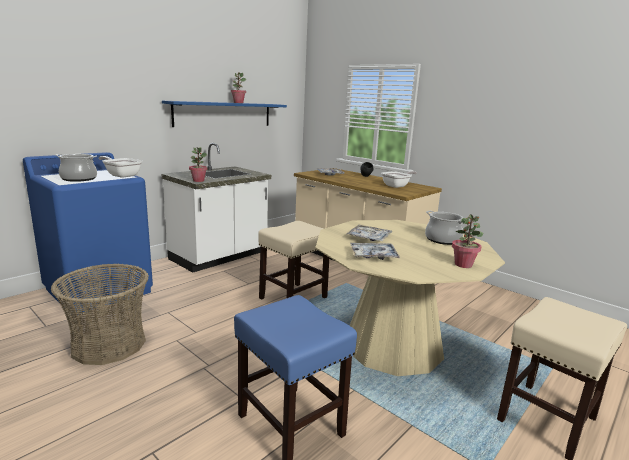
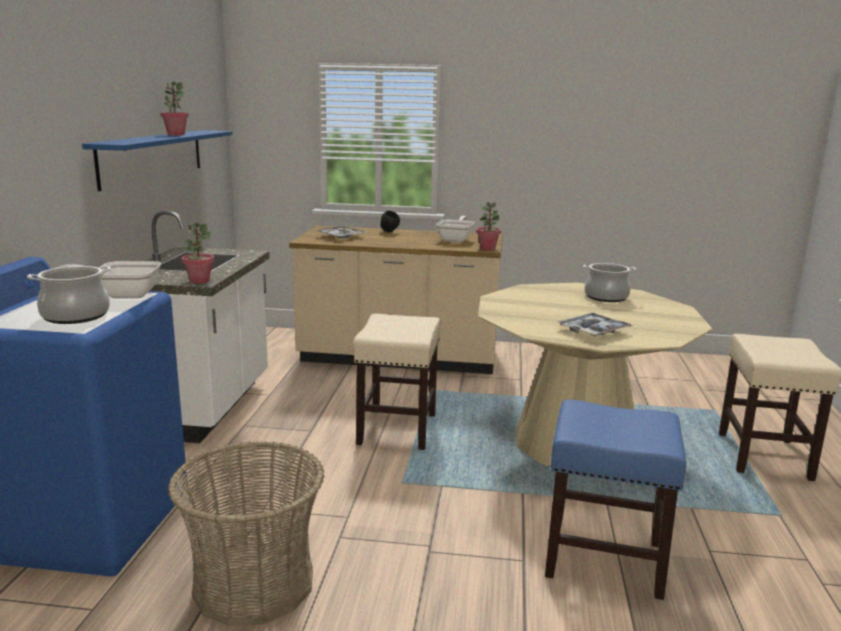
camera: 35 degrees left, 0 degrees up
(369, 238) = (545, 312): tray -> none
(463, 265) = (674, 318): potted plant -> potted plant (487, 248)

